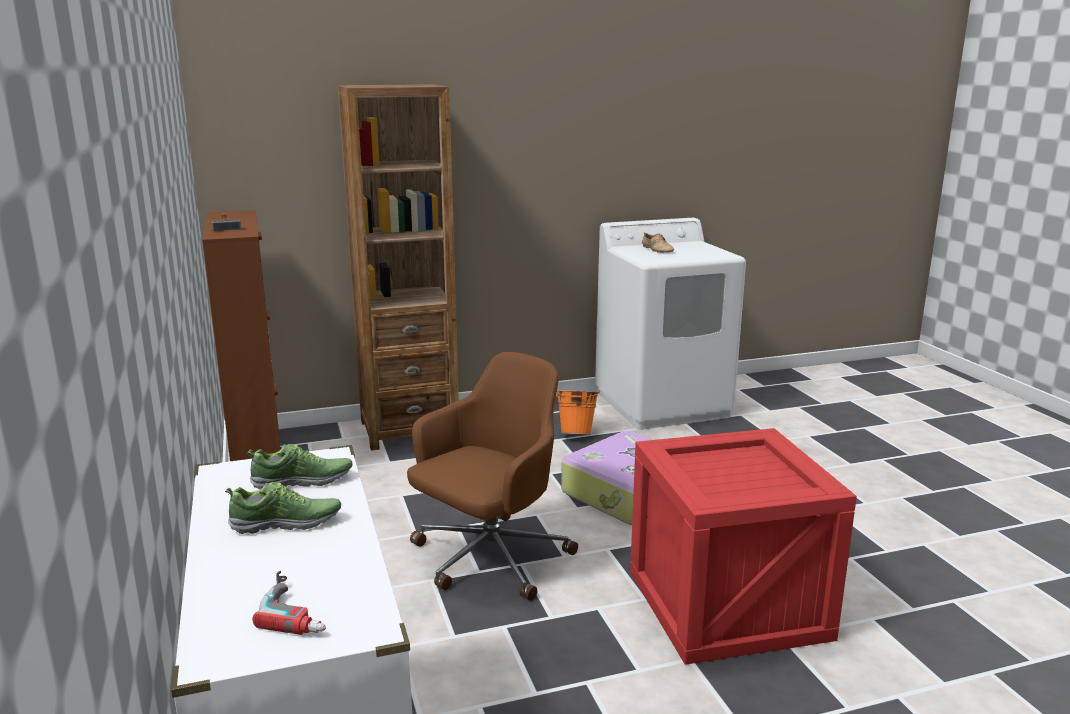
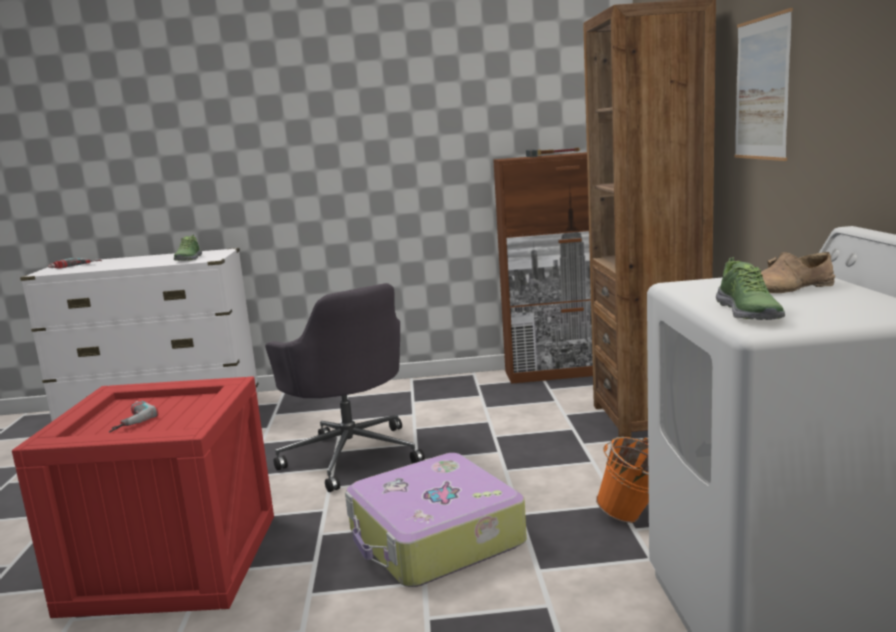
camera: 105 degrees right, 5 degrees down
(286, 523) = (148, 260): shoe -> shoe (748, 313)
(489, 559) = (351, 455): brown office chair -> grey office chair
(492, 153) = (762, 89): none -> picture
(754, 479) = (126, 421): none -> power drill

